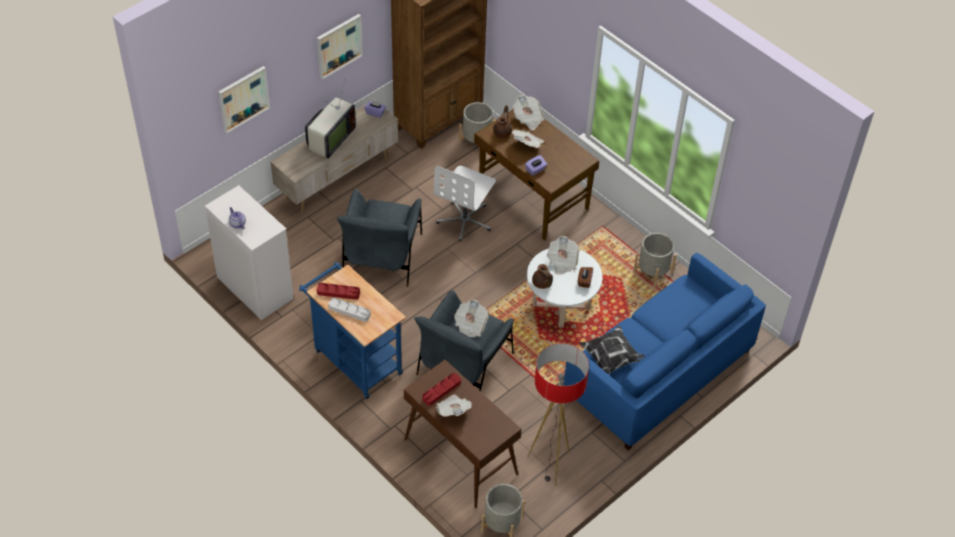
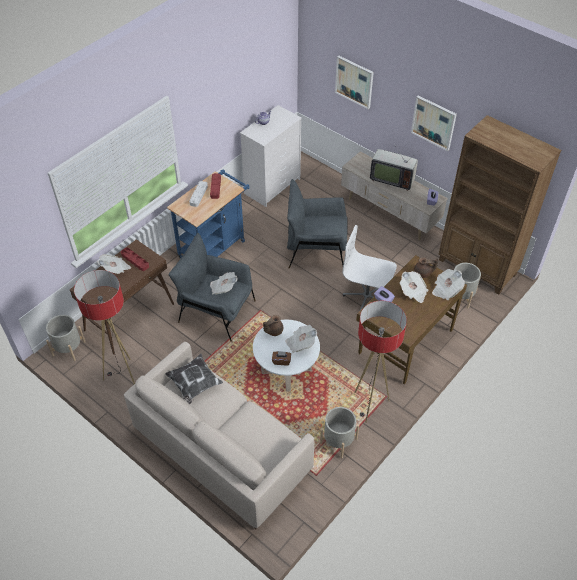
camera: 85 degrees right, 0 degrees up
(612, 241) = (369, 405): none -> floor lamp
(658, 373) = (221, 450): blue sofa -> beige sofa

